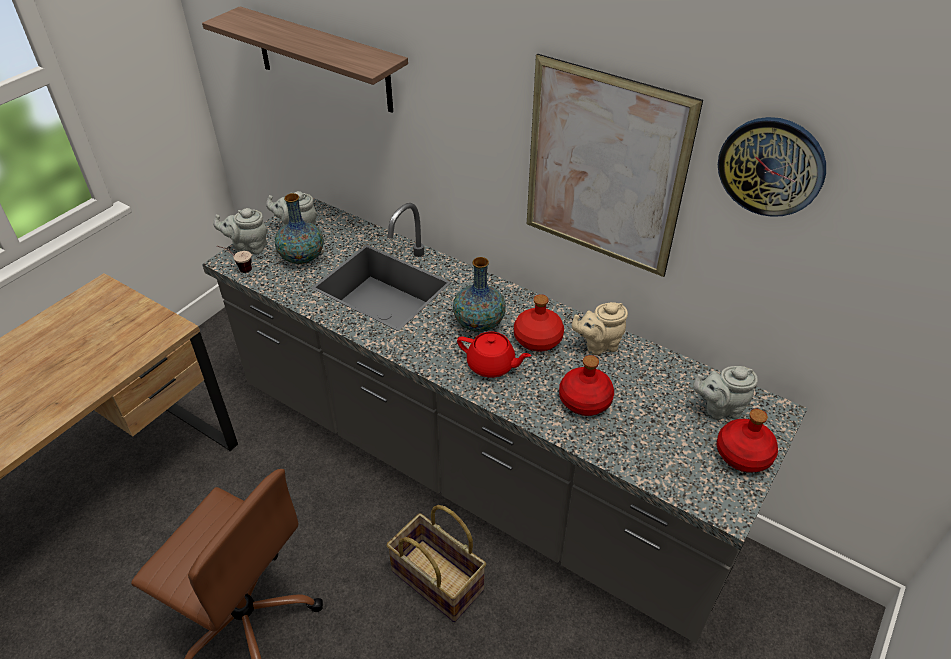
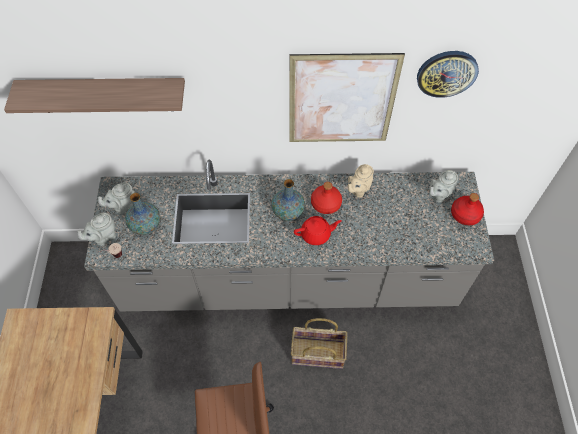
camera: 35 degrees left, 15 degrees up
(584, 400) = (376, 228): red bottle -> none

